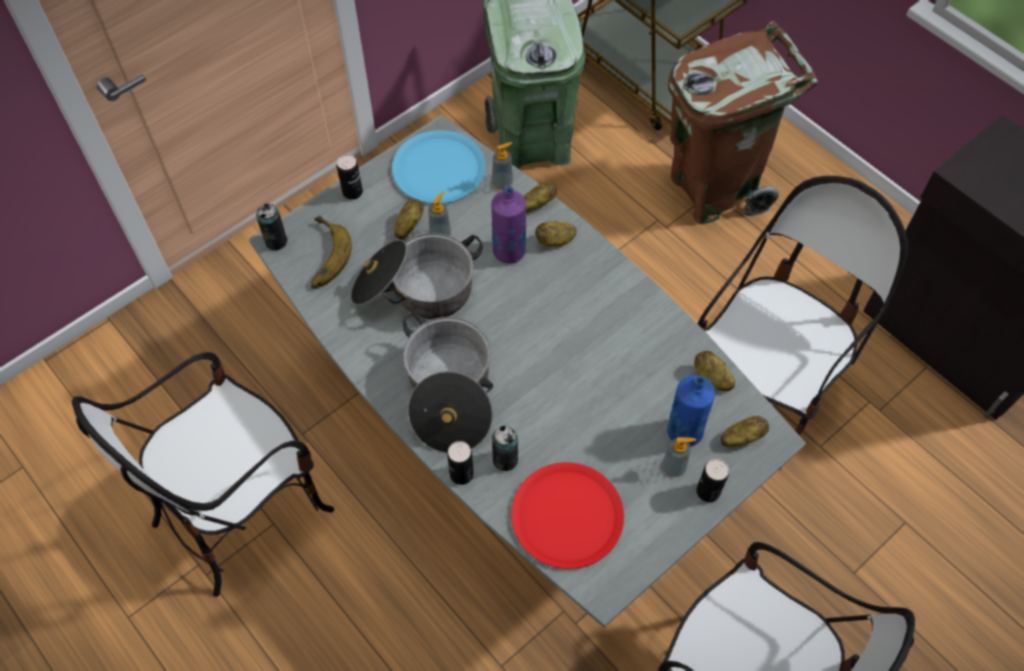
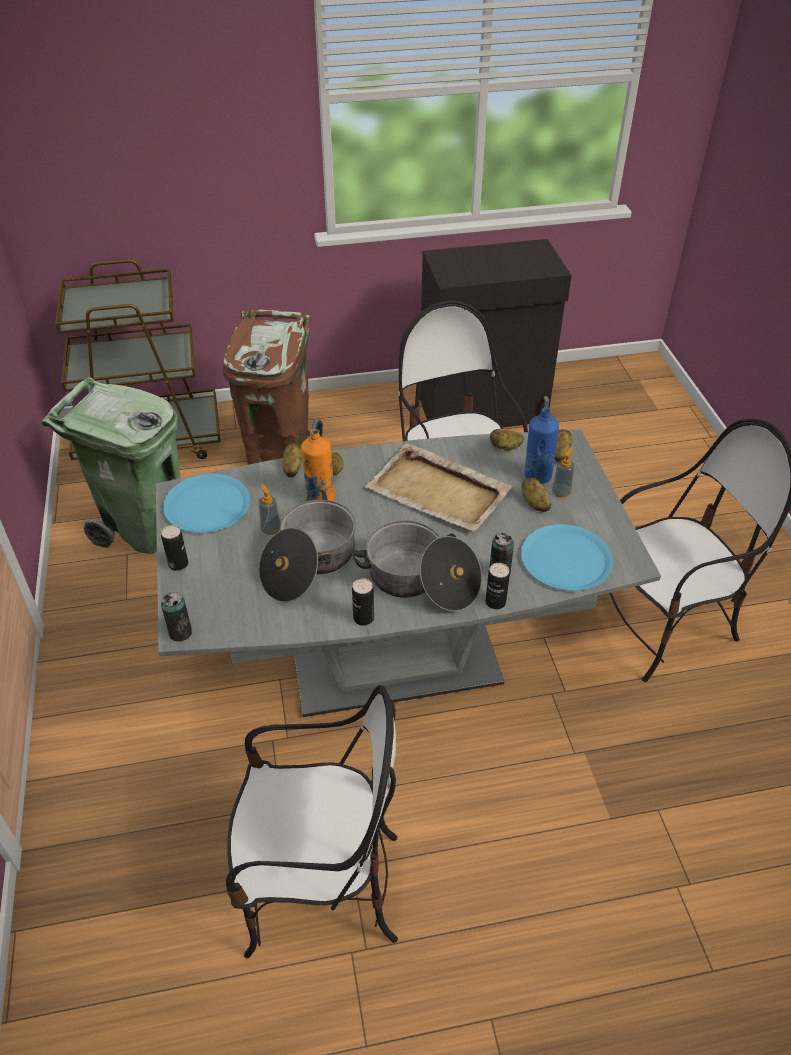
camera: 60 degrees left, 15 degrees down
(242, 509) = (320, 888): chair -> chair turned 75 degrees counterclockwise
(321, 256) = (224, 608): banana -> none
(408, 226) = (245, 543): potato -> potato (534, 503)
(502, 182) = (255, 476): soap dispenser -> none
(509, 251) = (320, 498): purple bottle -> orange bottle
(567, 516) = (566, 559): red plate -> blue plate
(590, 348) = (439, 491): none -> beige tray
(708, 491) = (589, 484): can -> can (363, 618)

